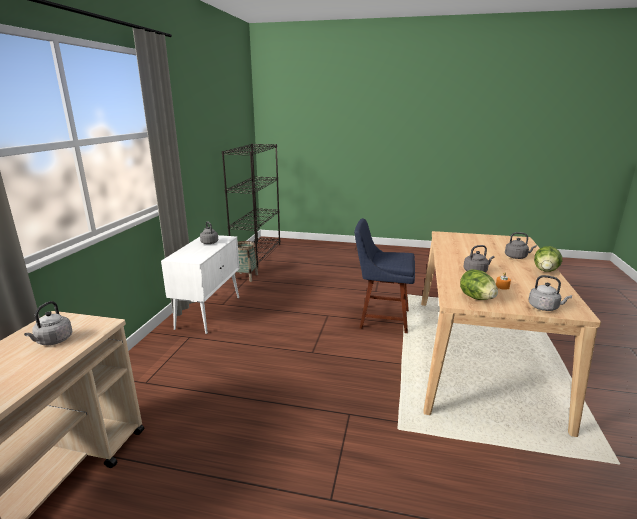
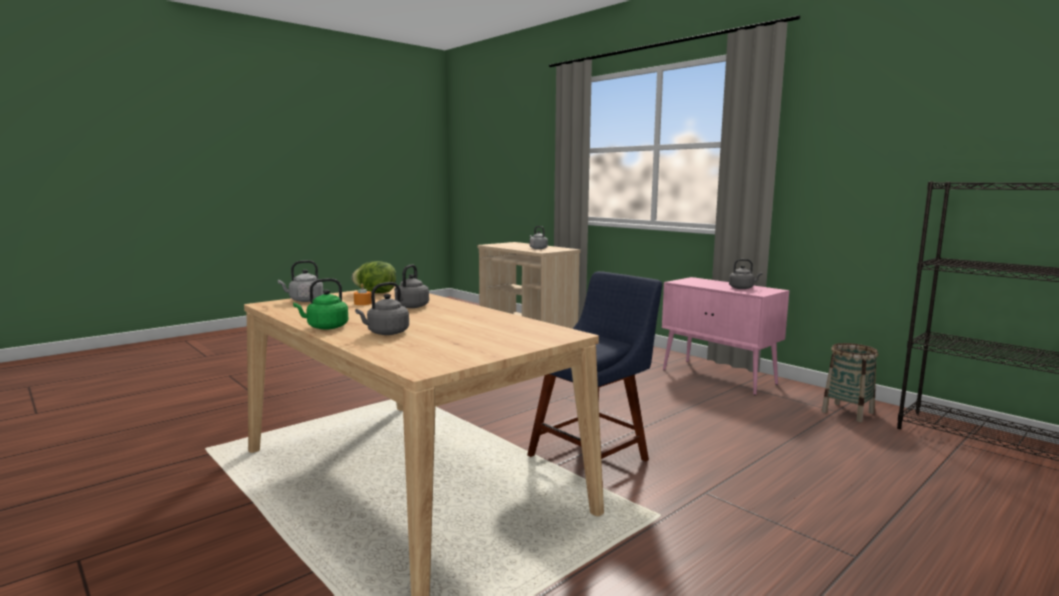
camera: 125 degrees right, 10 degrees down
(209, 312) = (719, 377): white cabinet -> pink cabinet
(545, 270) = (325, 327): lettuce -> green kettle

